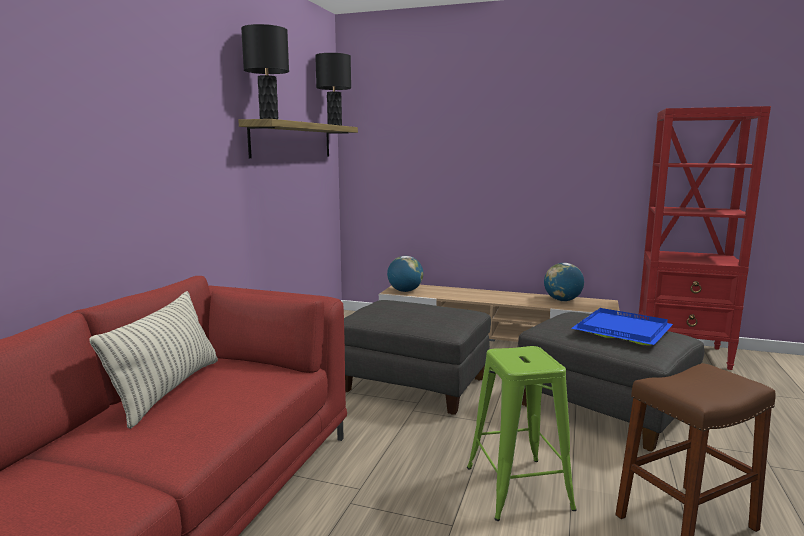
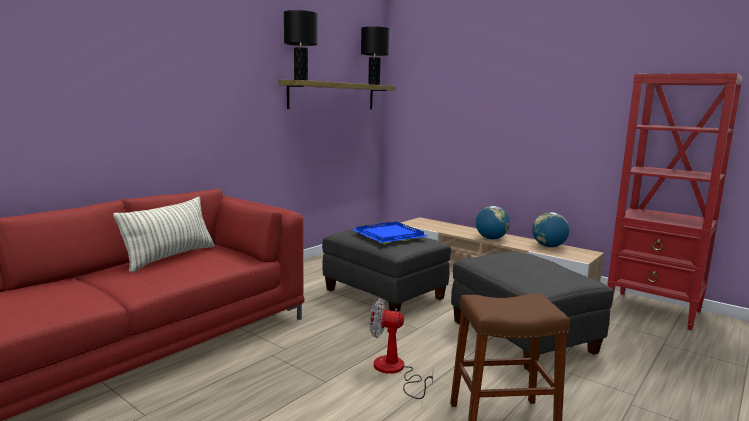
camera: 20 degrees right, 0 degrees up
(405, 291) = (419, 224): globe -> globe (491, 238)
(518, 487) = (394, 371): green stool -> fan
(623, 330) = (537, 269): blue tray -> blue tray (389, 235)

